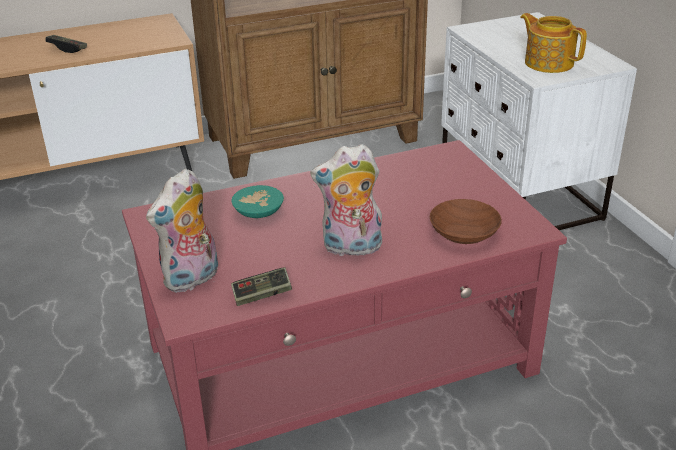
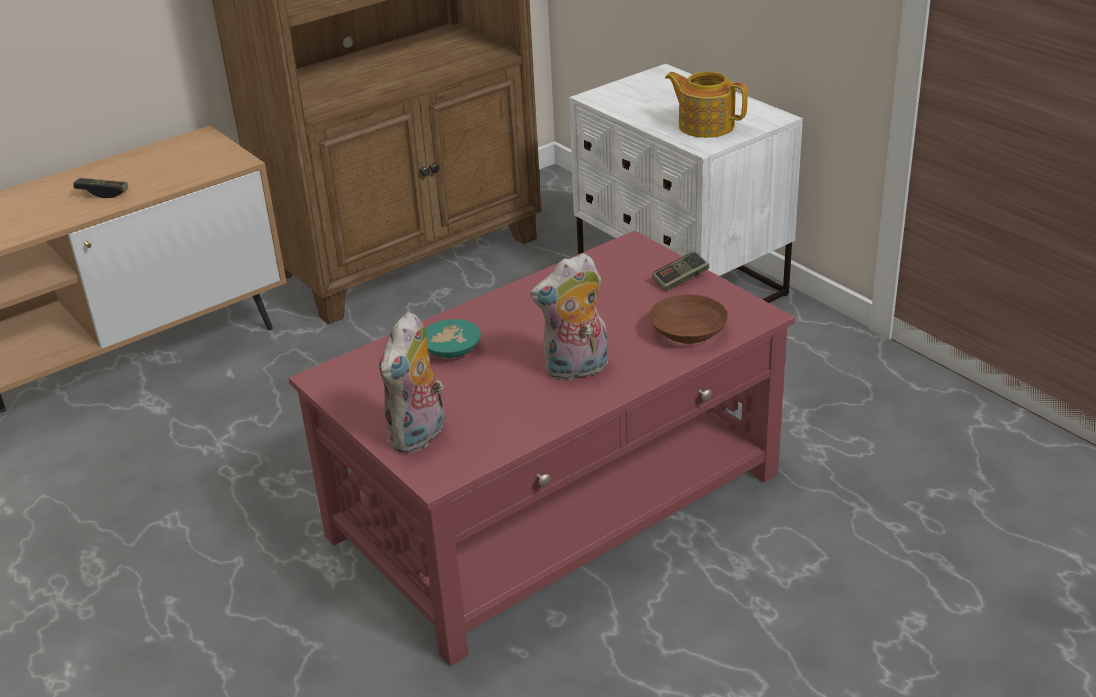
camera: 15 degrees left, 0 degrees up
(262, 295) = (506, 437): game controller -> game controller (680, 279)

